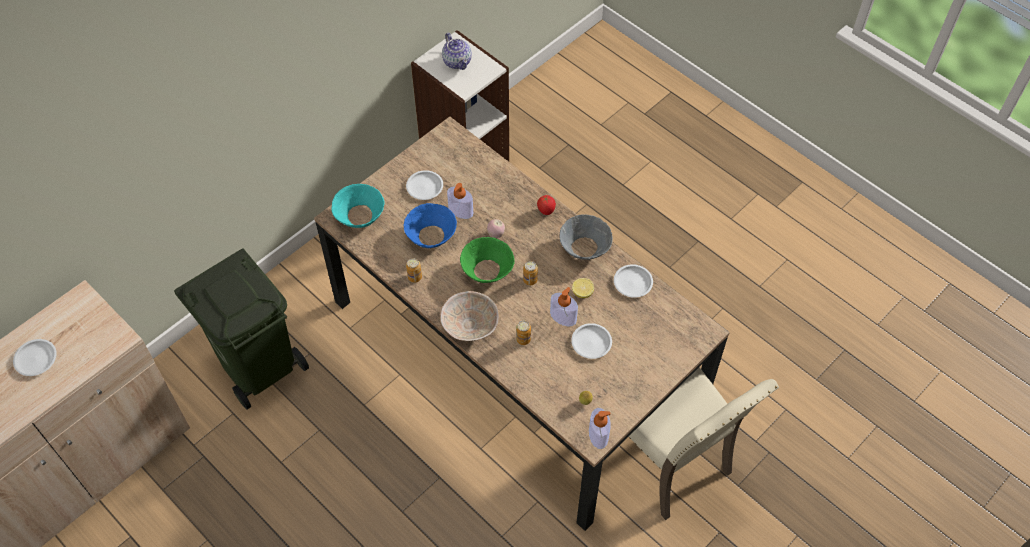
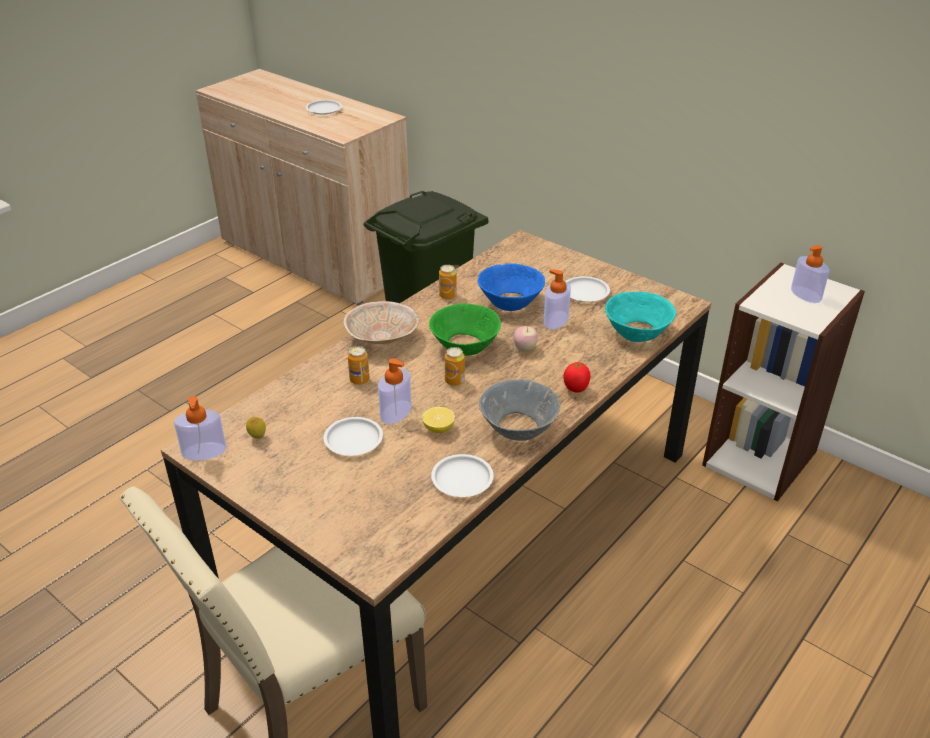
camera: 85 degrees right, 20 degrees down
(359, 216) = (528, 255): turquoise bowl -> turquoise bowl (637, 332)
(457, 61) = (805, 294): teapot -> soap dispenser

